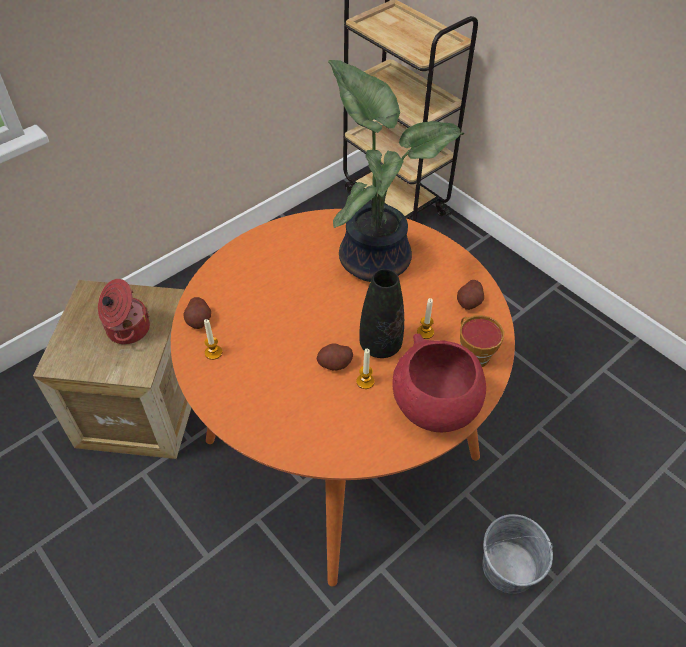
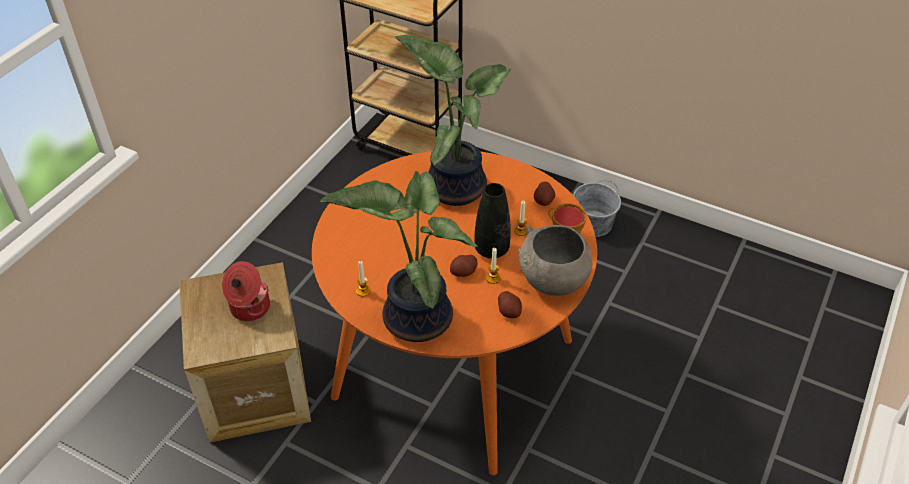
camera: 20 degrees left, 5 degrees down
(199, 320) = (337, 270): potato -> potato (509, 311)
(252, 402) = (414, 317): none -> potted plant
(434, 409) = (553, 282): red bowl -> grey bowl
(509, 567) = (628, 414): grey bucket -> grey bucket (593, 224)

